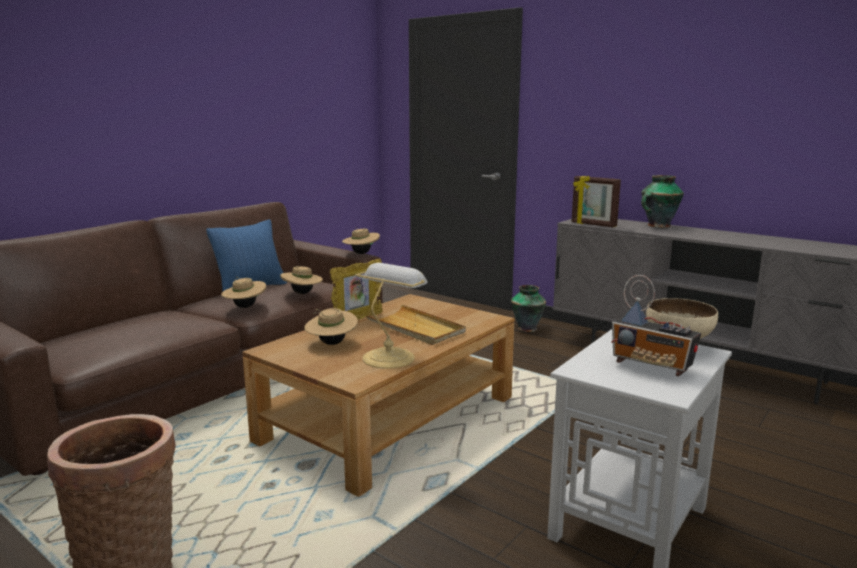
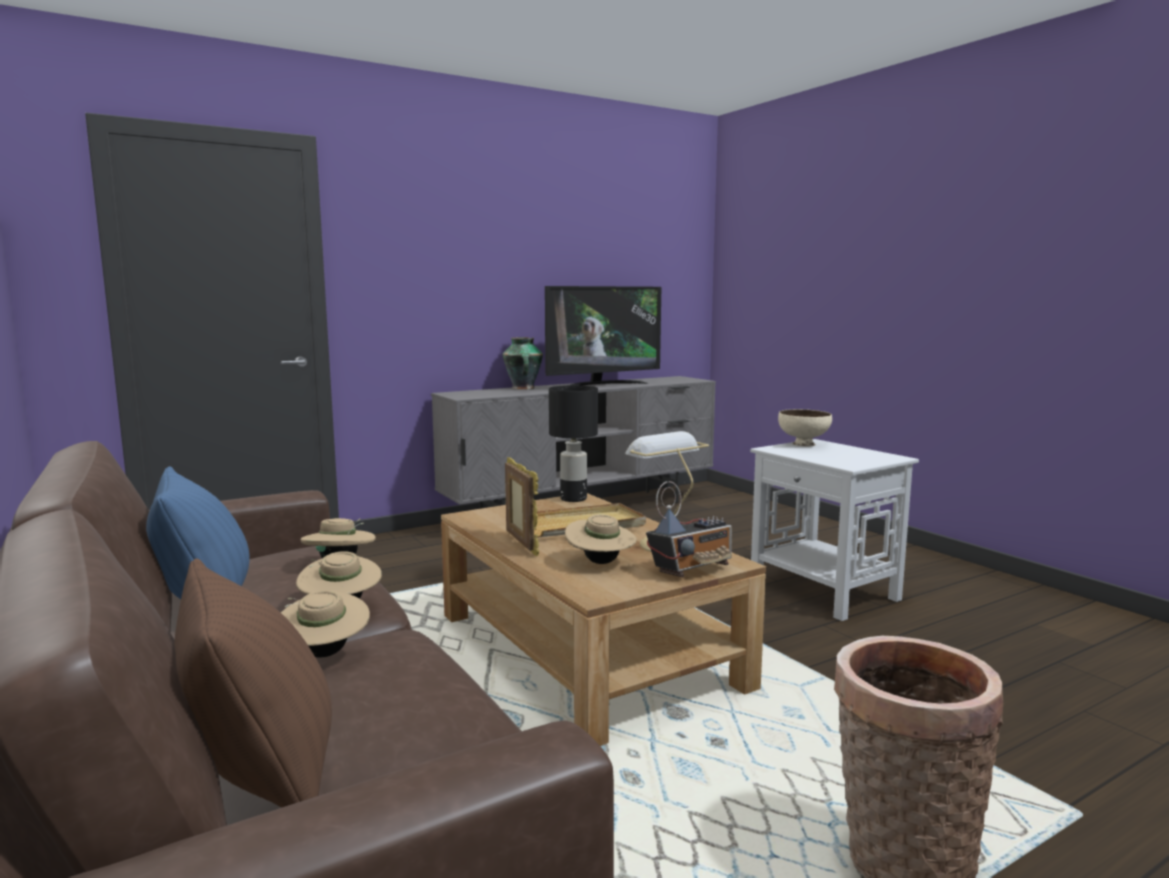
camera: 70 degrees left, 5 degrees down
(83, 332) = (262, 775): none -> brown pillow
(361, 253) = (293, 492): beige hat -> beige hat (322, 654)
(486, 317) = (573, 499): none -> black table lamp
(528, 328) = (412, 543): vase -> none
(593, 225) = (488, 396): picture frame -> none
(652, 366) = (844, 453): radio -> radio (691, 569)
(741, 238) = (601, 385): none -> television

